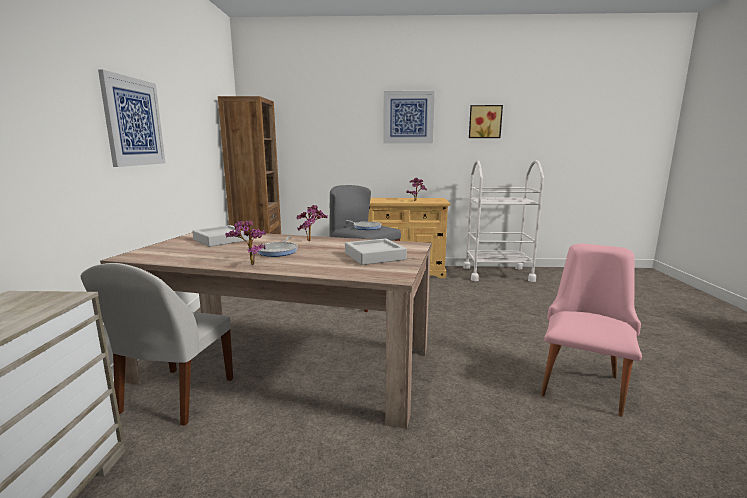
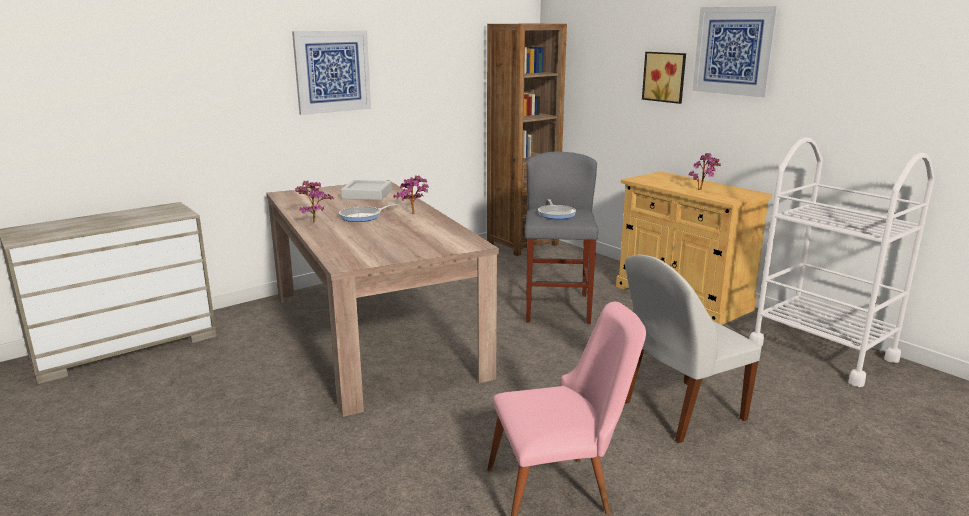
camera: 50 degrees right, 5 degrees up
(175, 397) = (282, 320): white chair -> white chair (680, 411)
(374, 256) = (400, 244): grey tray -> none
(485, 121) = (864, 64): picture -> picture (665, 77)

